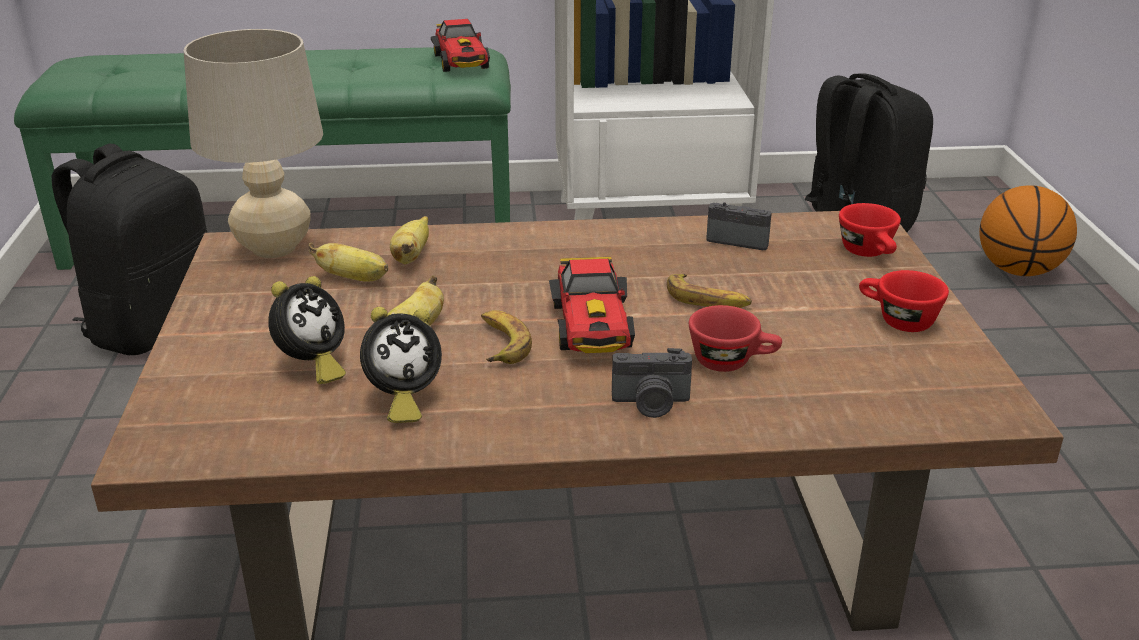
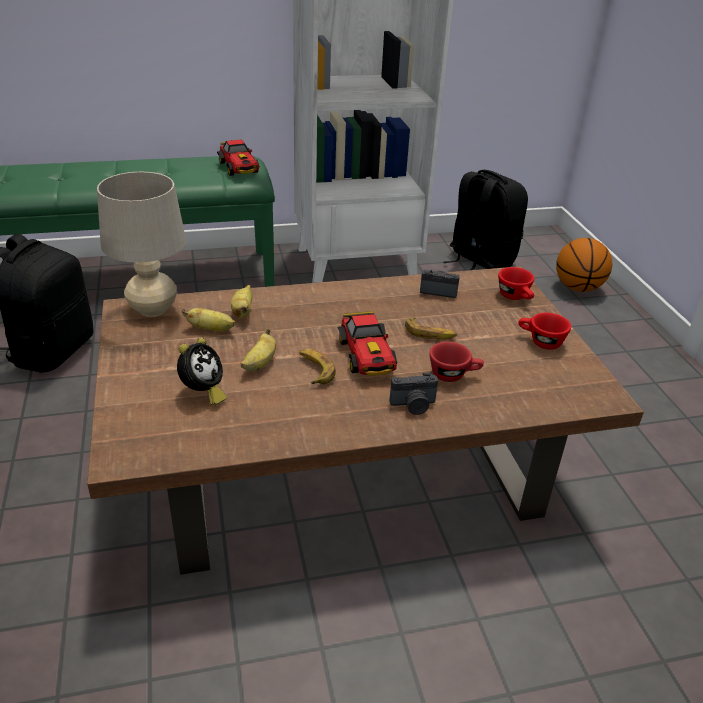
camera: 10 degrees left, 5 degrees up
(402, 400) = (265, 413): alarm clock -> none

